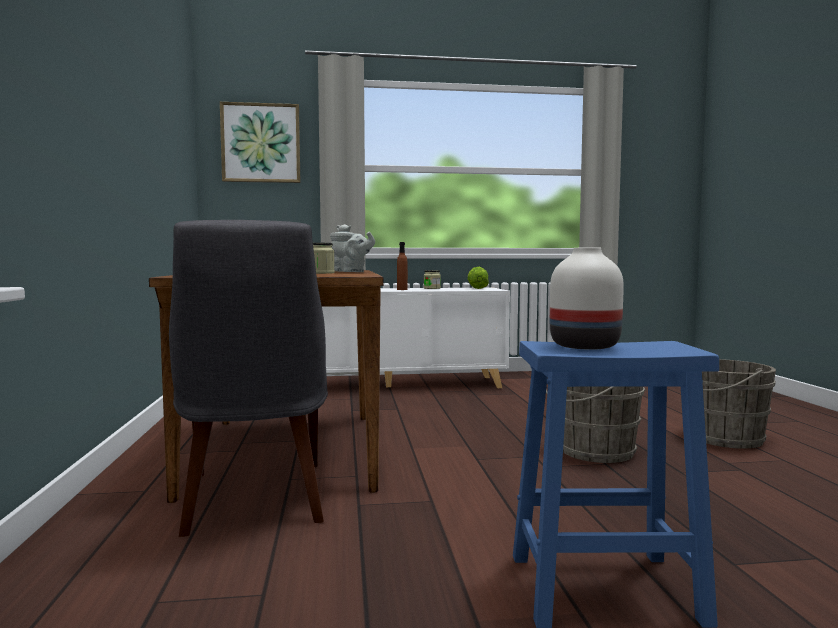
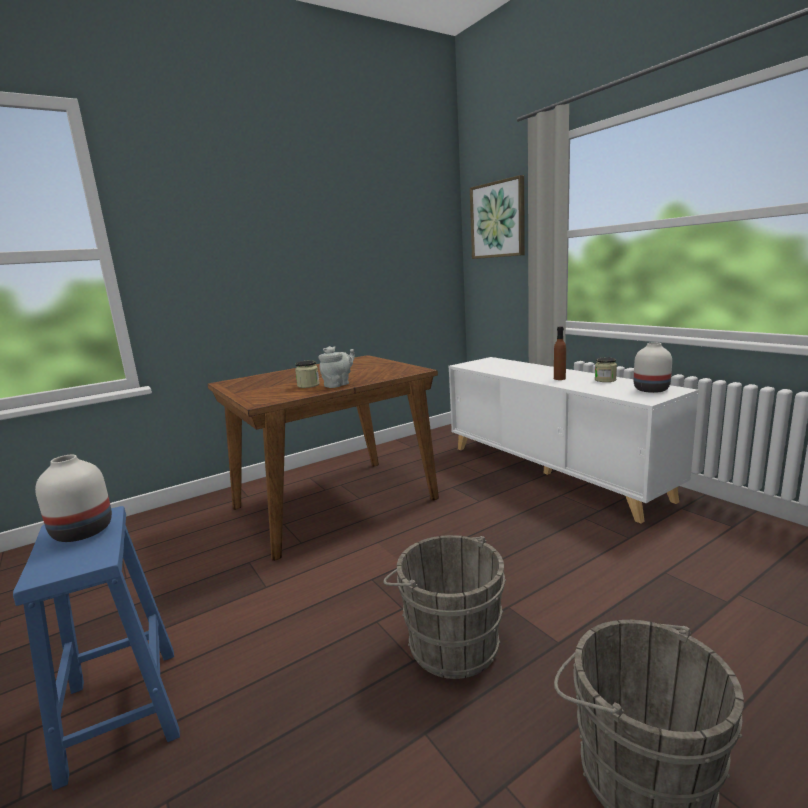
camera: 65 degrees right, 10 degrees up
(255, 500) = (244, 528): grey chair -> none
(350, 272) = (338, 385): grey teapot -> grey teapot turned 135 degrees counterclockwise
(476, 288) = (650, 389): lettuce -> white vase

